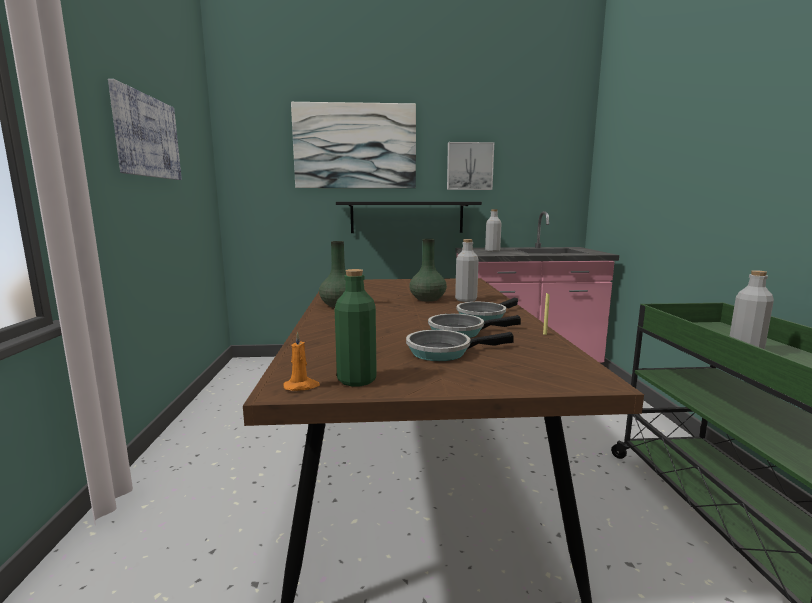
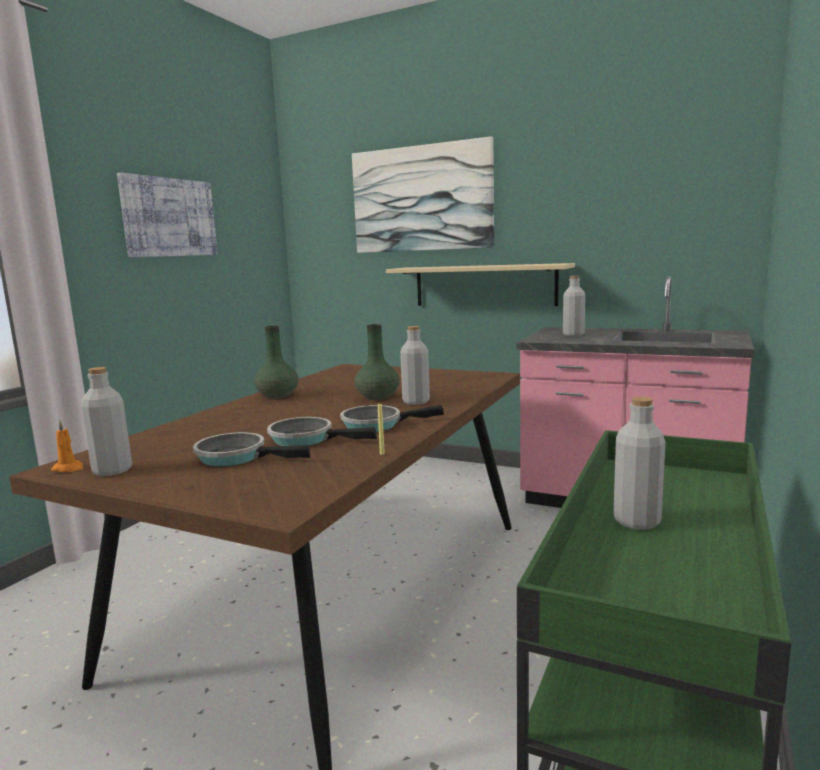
camera: 30 degrees right, 0 degrees up
(357, 380) = (112, 470): green bottle -> grey bottle
(407, 217) = (484, 285): black shelf -> beige shelf
(469, 166) = (567, 213): picture -> none

